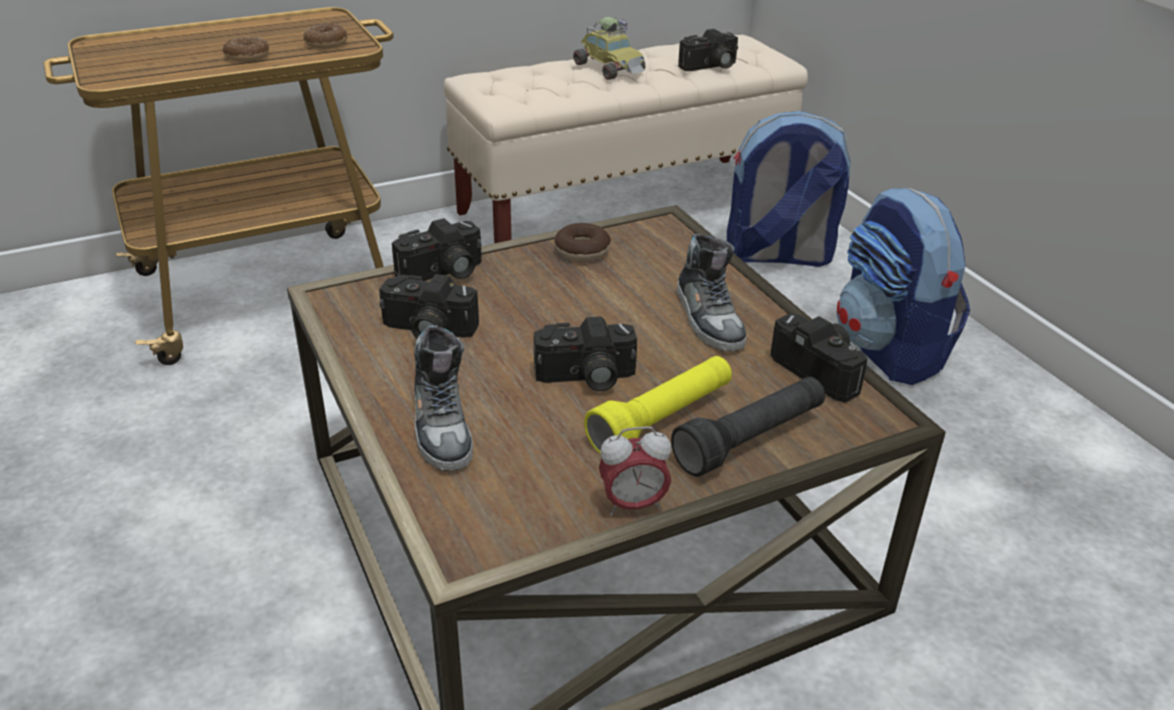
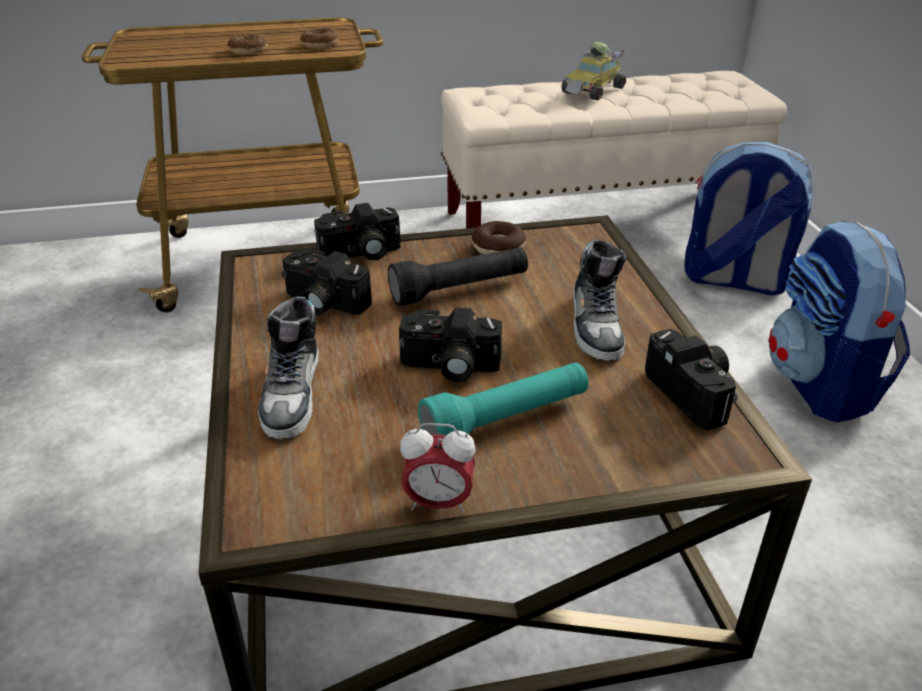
camera: 15 degrees right, 0 degrees up
(611, 68) = (593, 91): toy car -> toy car turned 60 degrees clockwise
(662, 420) = (506, 420): yellow flashlight -> turquoise flashlight
(710, 67) = (689, 96): camera -> none
(750, 440) = (589, 454): black flashlight -> black flashlight (460, 290)

